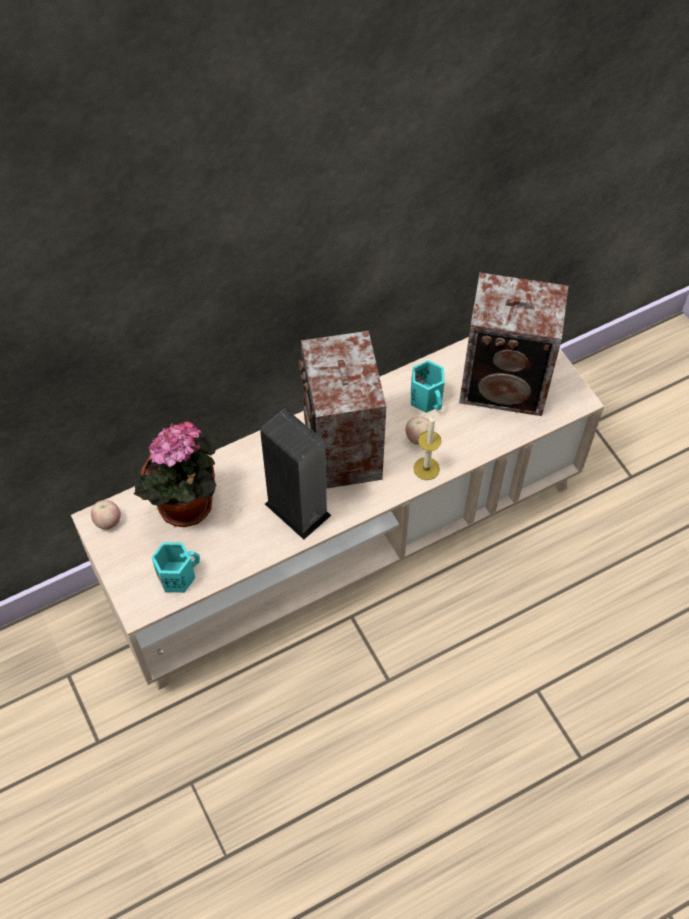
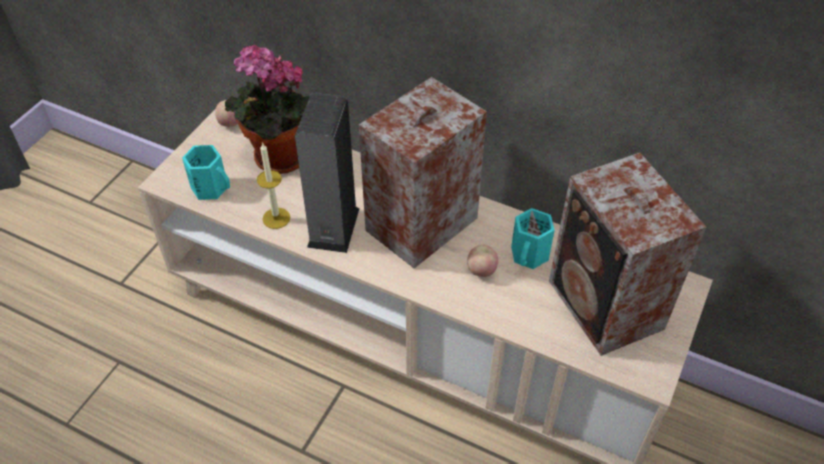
camera: 55 degrees right, 10 degrees down
(426, 468) = (454, 294): candle -> candle (276, 218)

